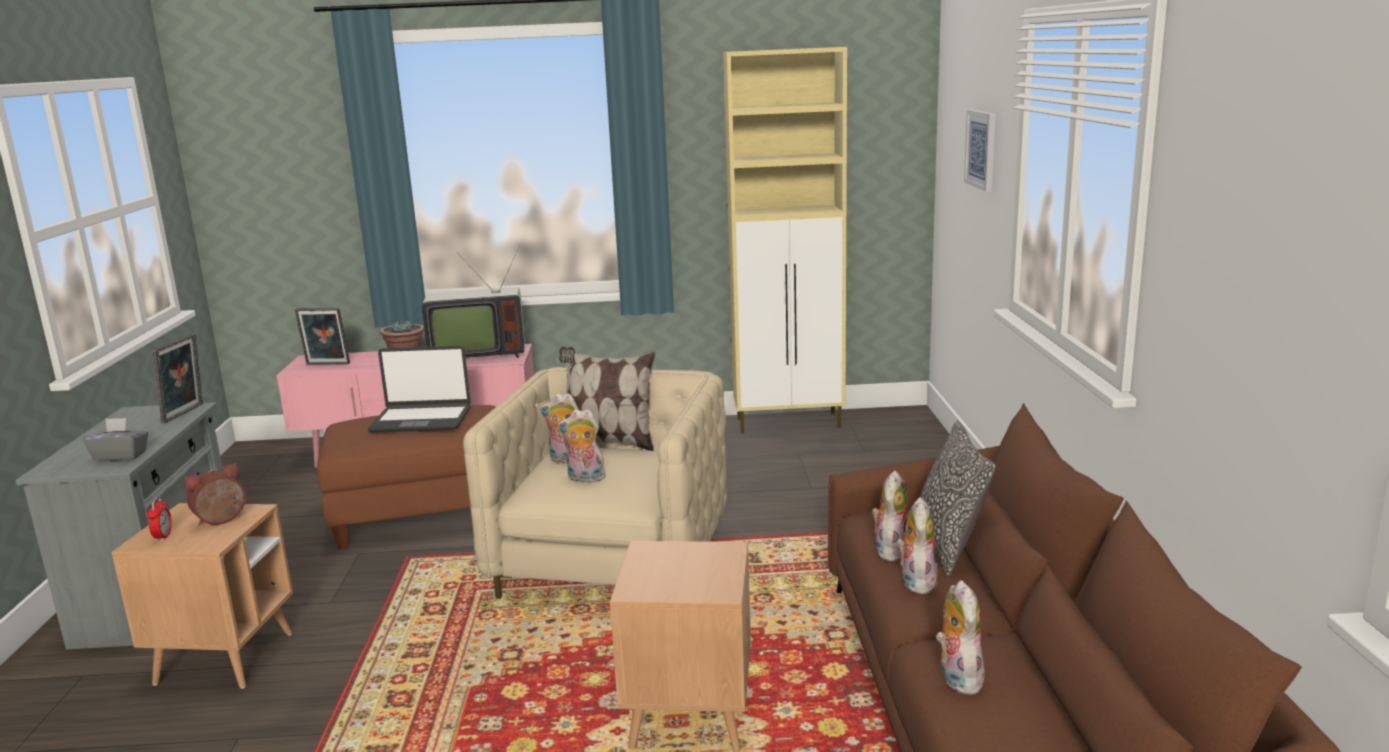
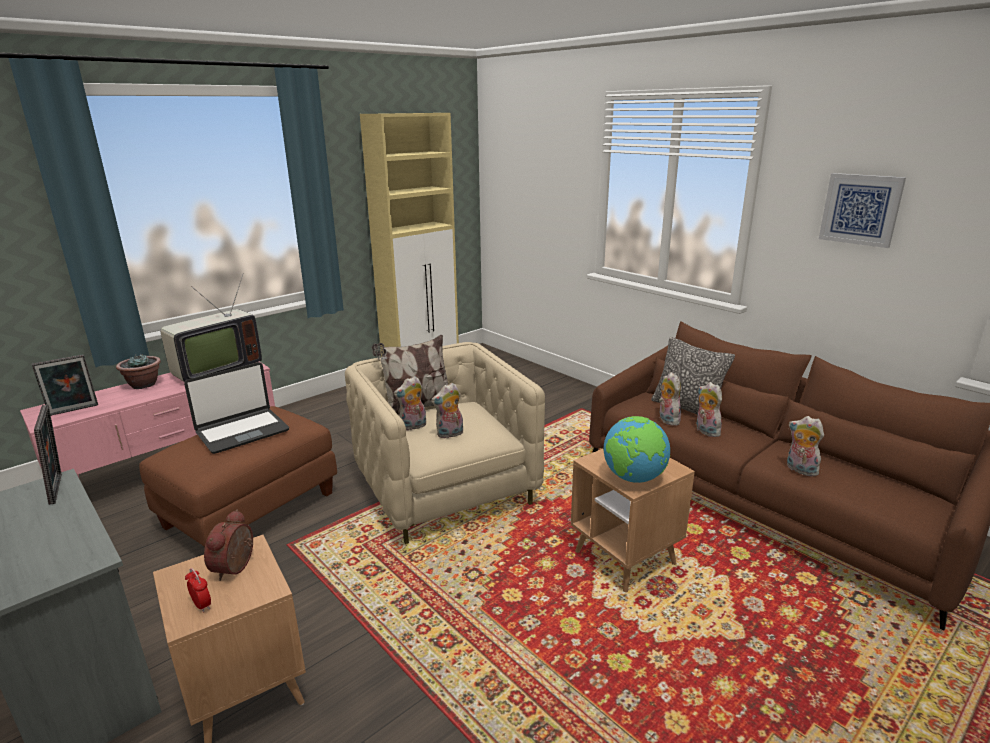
camera: 40 degrees left, 5 degrees up
(121, 456) = (71, 549): grey tissue box -> none
(653, 582) = (633, 478): none -> globe
(981, 149) = (549, 179): picture -> picture (860, 209)

